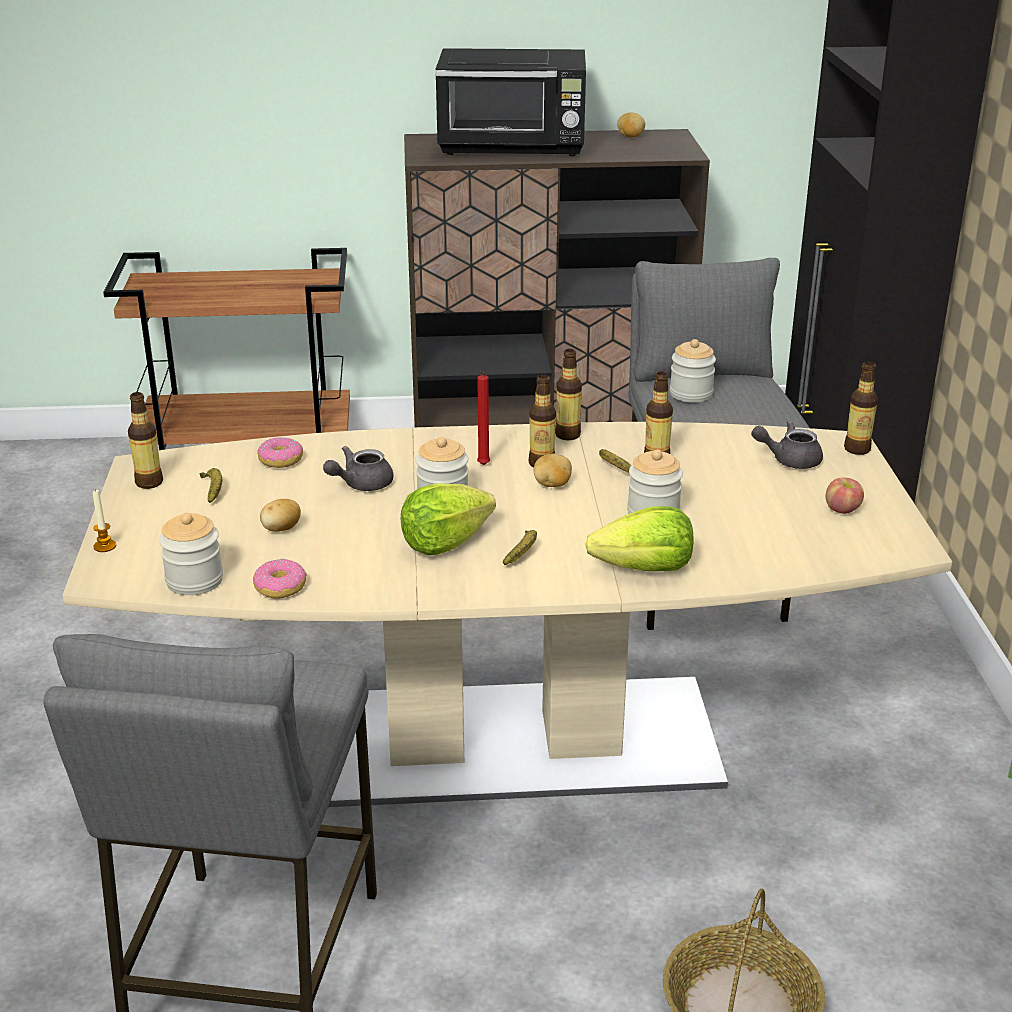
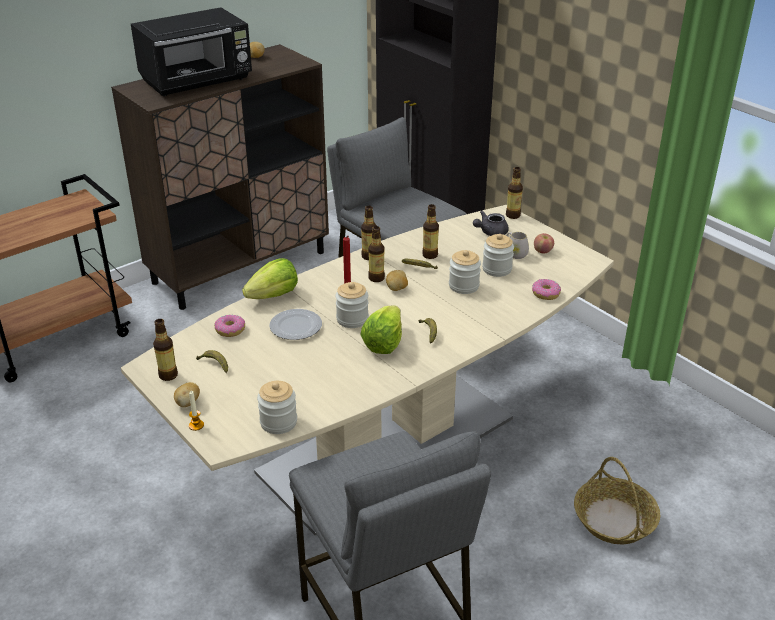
camera: 35 degrees left, 5 degrees up
(280, 587) = (330, 405): donut -> donut (545, 294)
(281, 529) = (287, 372): potato -> potato (188, 403)
(361, 484) = (296, 327): grey teapot -> plate
(645, 569) = (495, 317): lettuce -> lettuce (274, 295)
(691, 394) = (389, 209): jar -> jar (497, 269)
(791, 498) = (515, 253): none -> white mug

